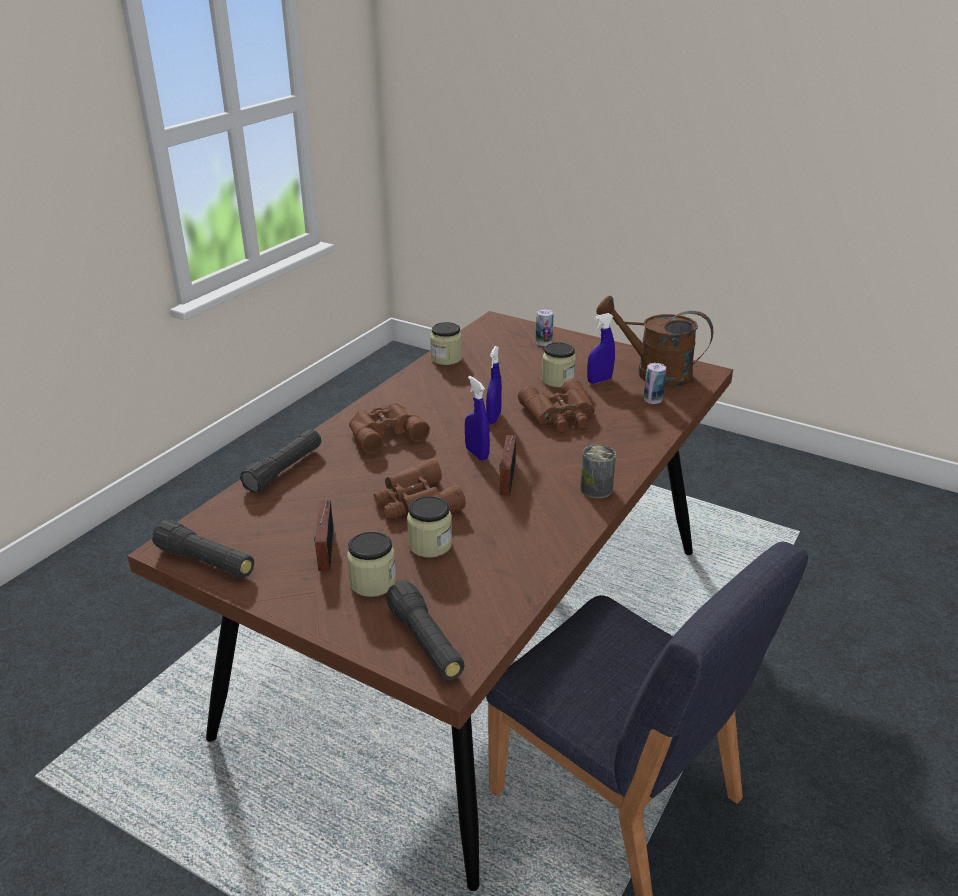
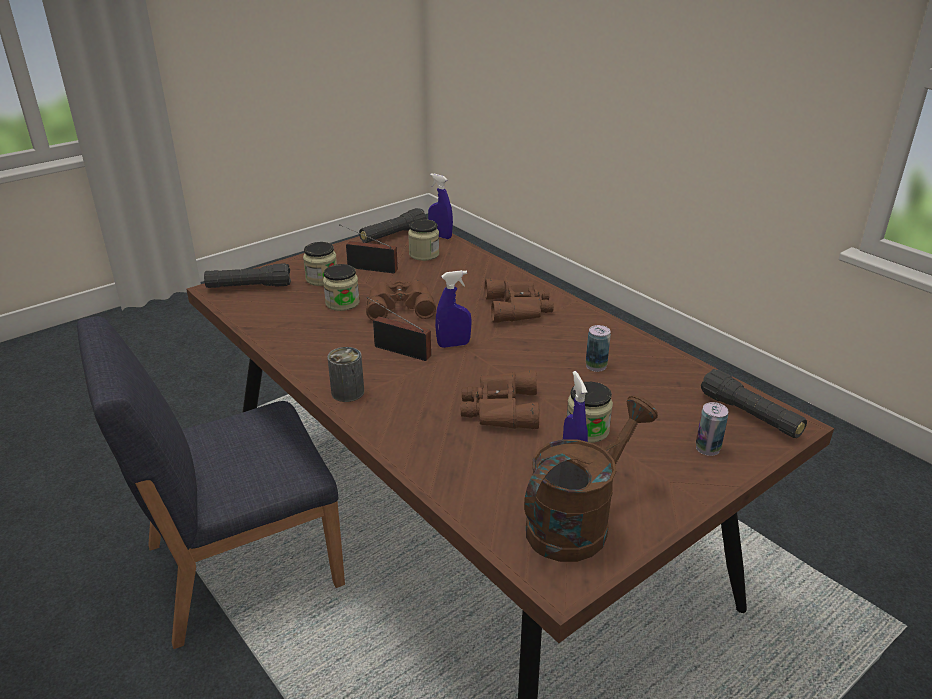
camera: 110 degrees right, 0 degrees up
(284, 470) = (485, 264): black flashlight -> black flashlight (750, 415)
(446, 358) = (673, 365): jar -> jar (424, 254)
(493, 418) = (515, 366): blue spray bottle -> blue spray bottle (440, 236)
(652, 399) = (500, 492): can -> can (596, 366)

